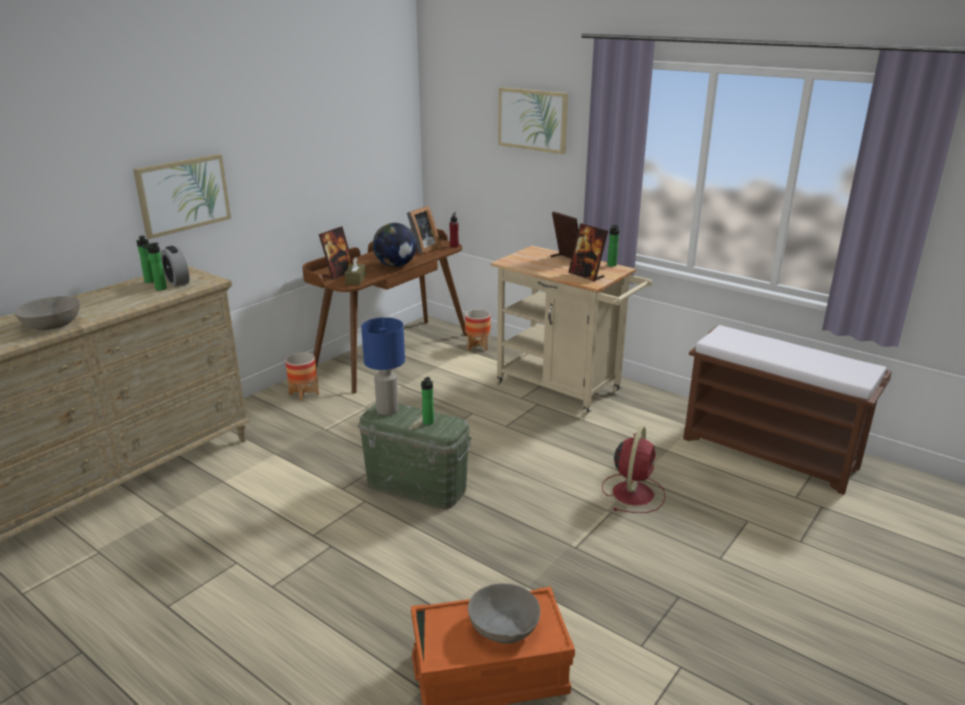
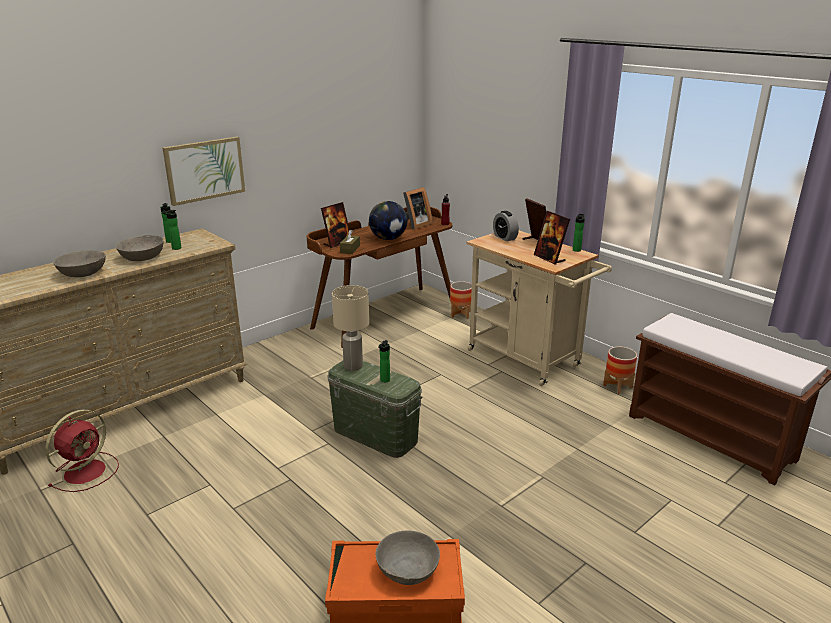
camera: 10 degrees right, 0 degrees up
(121, 301) = (142, 257): none -> grey bowl
(177, 281) = (191, 243): alarm clock -> alarm clock (505, 237)
(304, 394) = (301, 345): planter -> planter (617, 386)
(388, 410) = (353, 366): blue table lamp -> beige table lamp
(533, 119) = (517, 114): picture -> none
(633, 493) = (568, 461): red fan -> red fan (86, 471)

